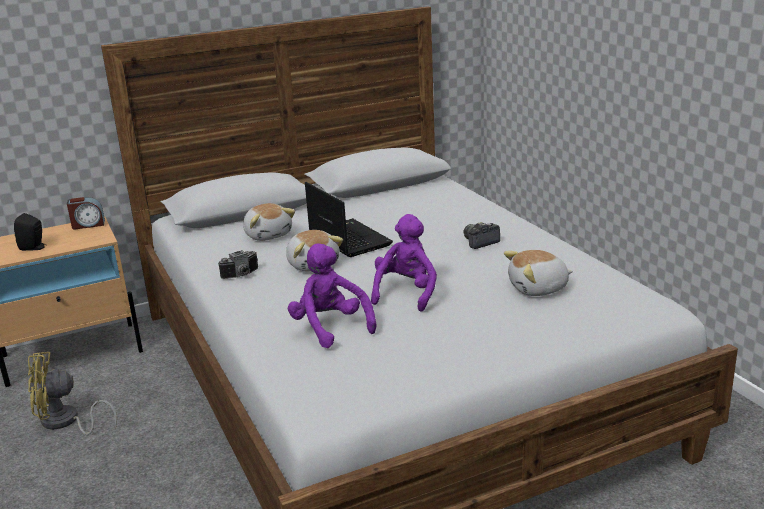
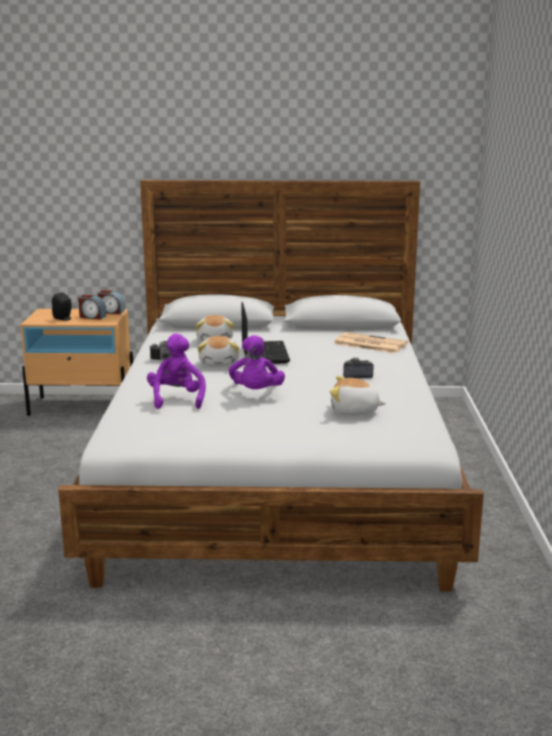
camera: 25 degrees right, 5 degrees down
(65, 422) = (42, 444): yellow fan -> none
(71, 237) = (92, 317): none -> alarm clock
(406, 293) = (256, 393): purple plush toy -> purple plush toy turned 135 degrees clockwise
(441, 201) = (369, 344): none -> newspaper

